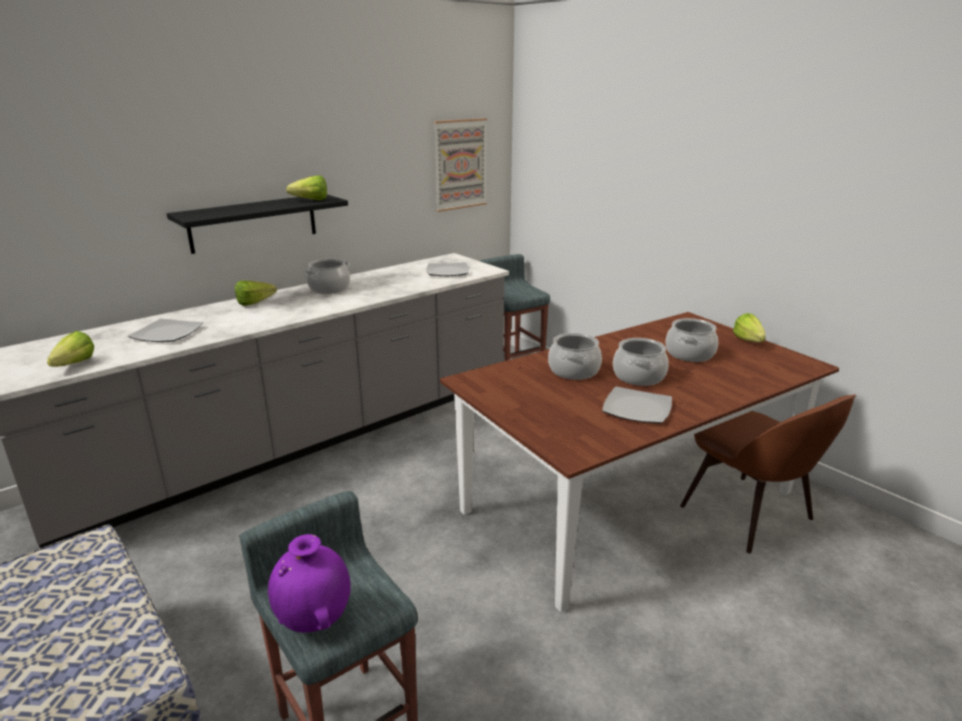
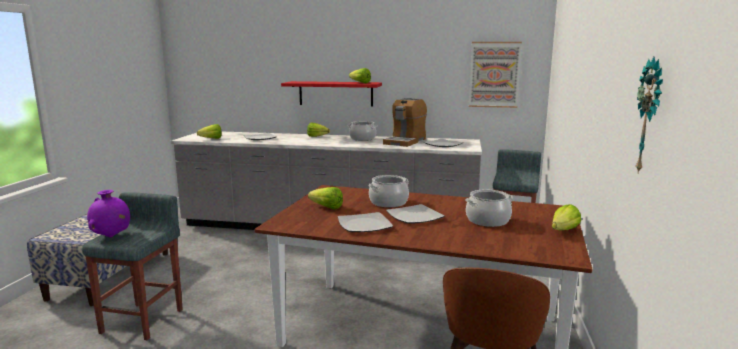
camera: 50 degrees right, 10 degrees down
(253, 223) = (335, 93): black shelf -> red shelf
(393, 278) = (405, 141): none -> coffee machine
(542, 406) = (324, 207): none -> lettuce
(638, 376) = (414, 216): cooking pot -> plate
(888, 223) = (651, 116): none -> wall clock

